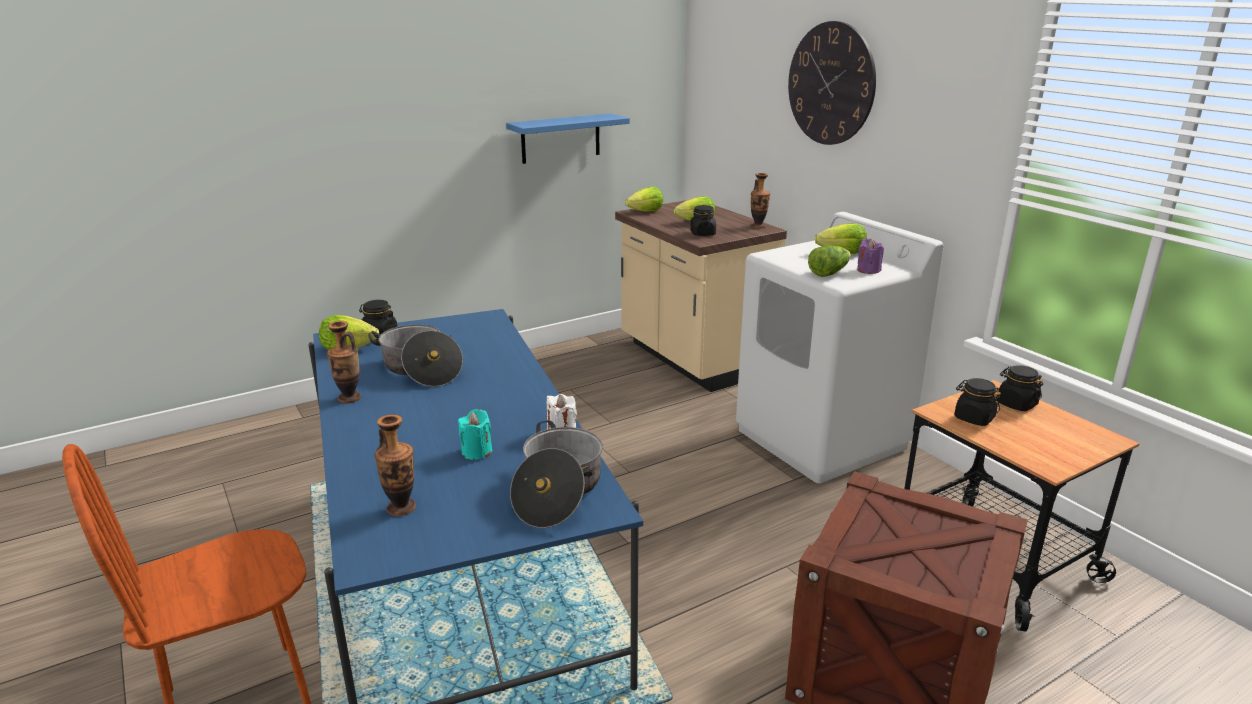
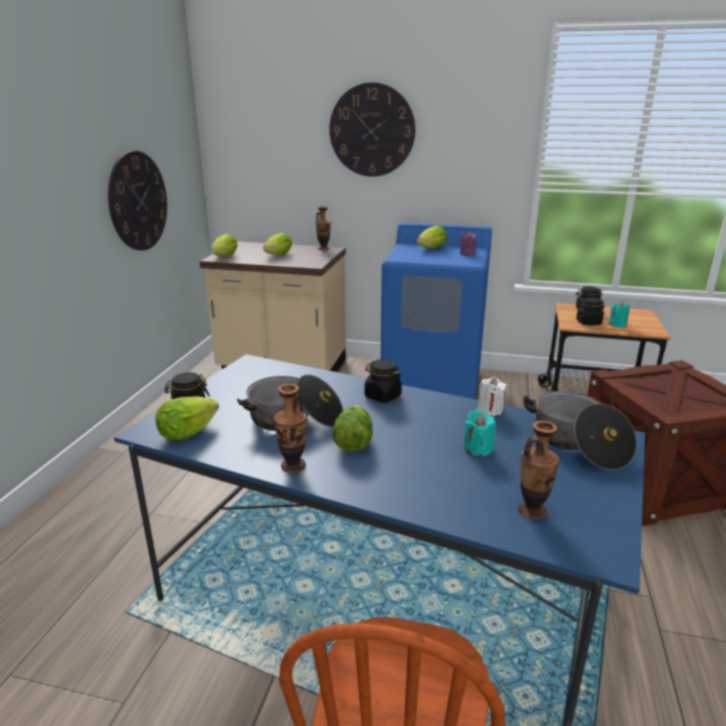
camera: 45 degrees left, 0 degrees up
(560, 138) = (138, 201): blue shelf -> wall clock
(702, 233) = (301, 260): black jar -> black jar (382, 396)
(822, 439) = (432, 384): white washing machine -> blue washing machine
(828, 272) = (454, 259): lettuce -> lettuce (352, 441)
(1014, 436) = (617, 324): none -> turquoise candle

